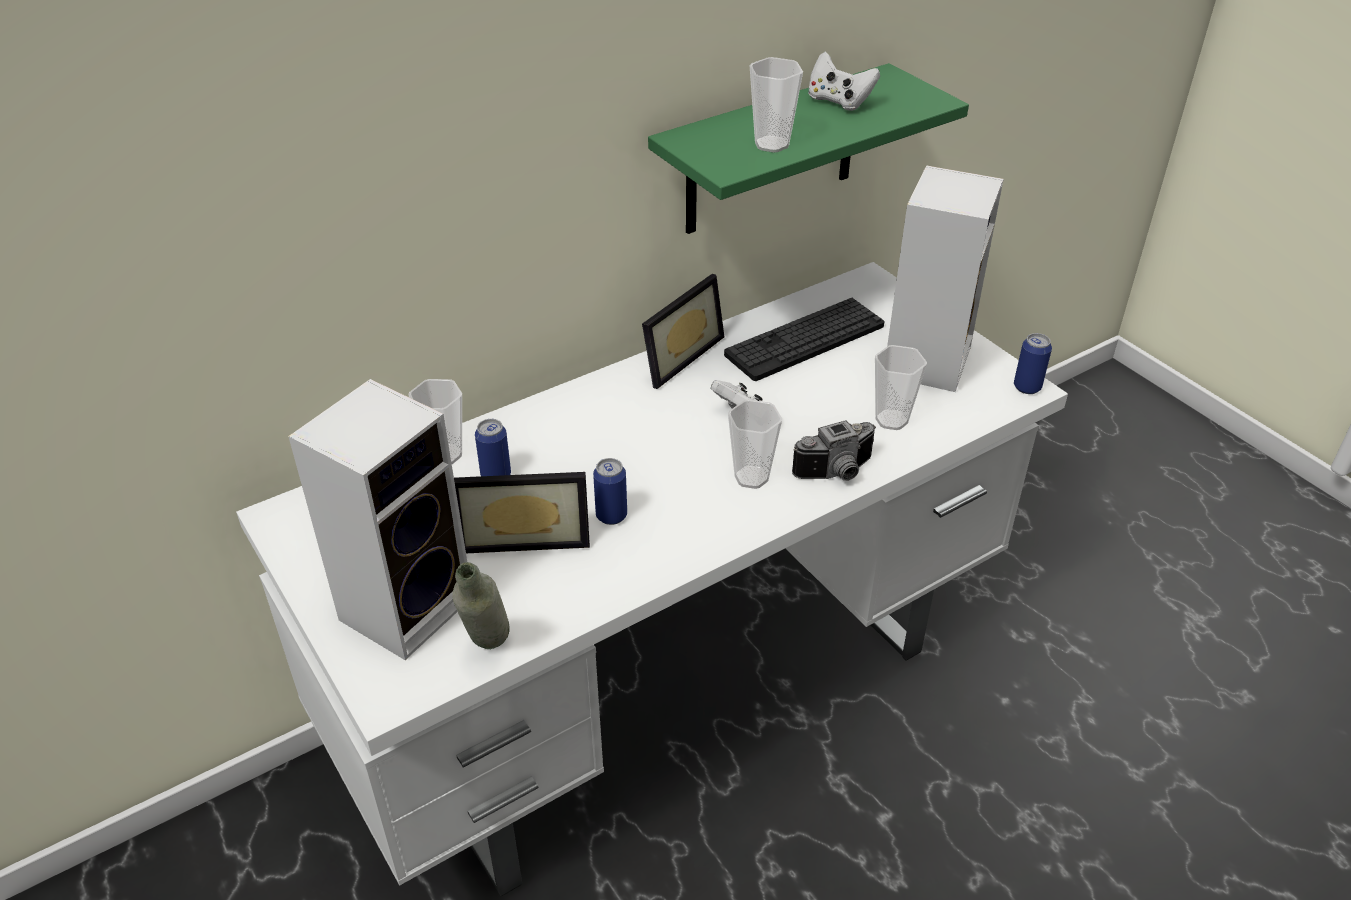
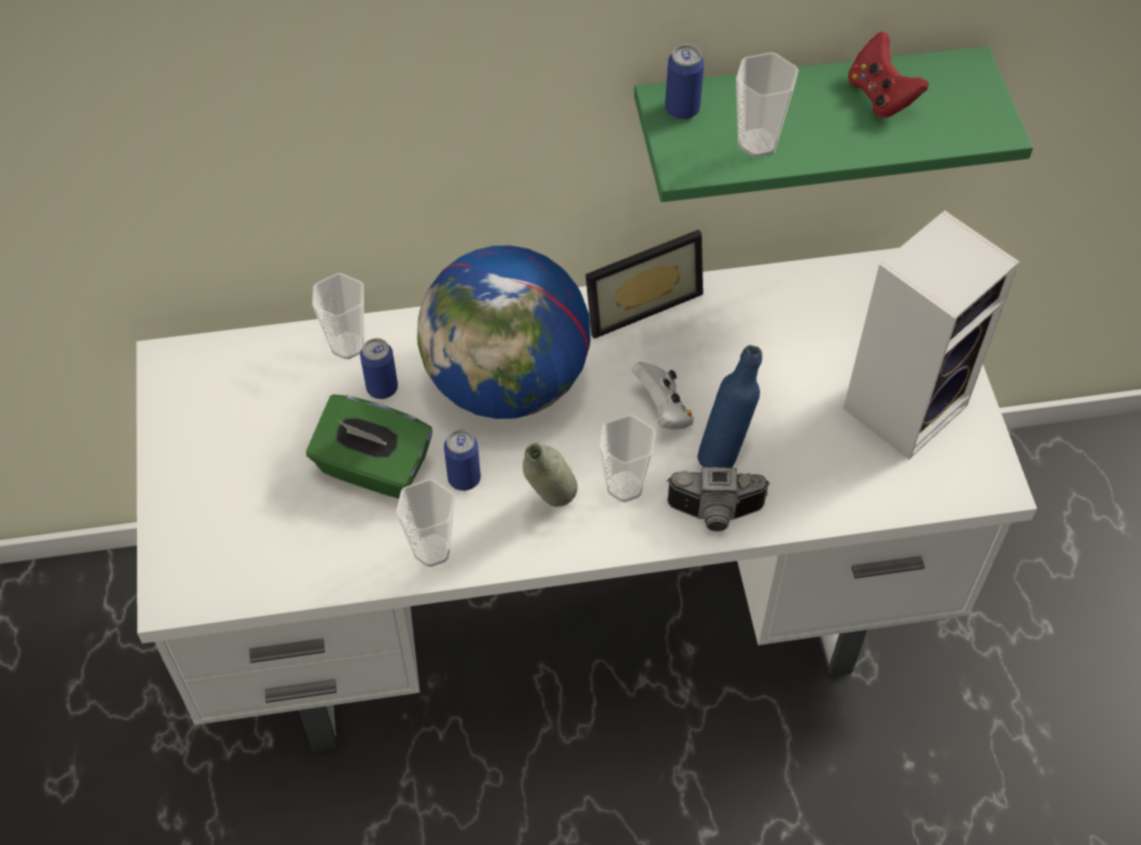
camera: 25 degrees right, 15 degrees up
(408, 604) = (234, 505): speaker -> none
(488, 652) = (276, 586): grey bottle -> grey bottle (550, 508)
(524, 534) = (373, 468): picture frame -> green tissue box
(604, 439) = (507, 383): none -> globe
(805, 340) = (788, 329): keyboard -> none
(814, 430) = (725, 452): none -> blue bottle
(839, 101) = (880, 96): white game controller -> red game controller
(891, 420) = (814, 470): cup -> cup (432, 550)
(1027, 387) = (995, 483): can -> can (682, 109)

